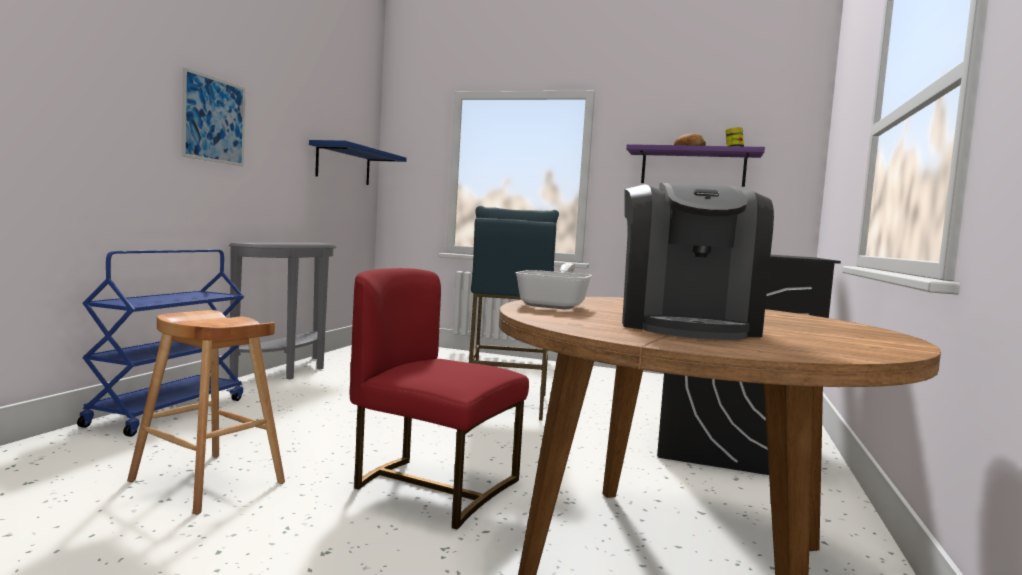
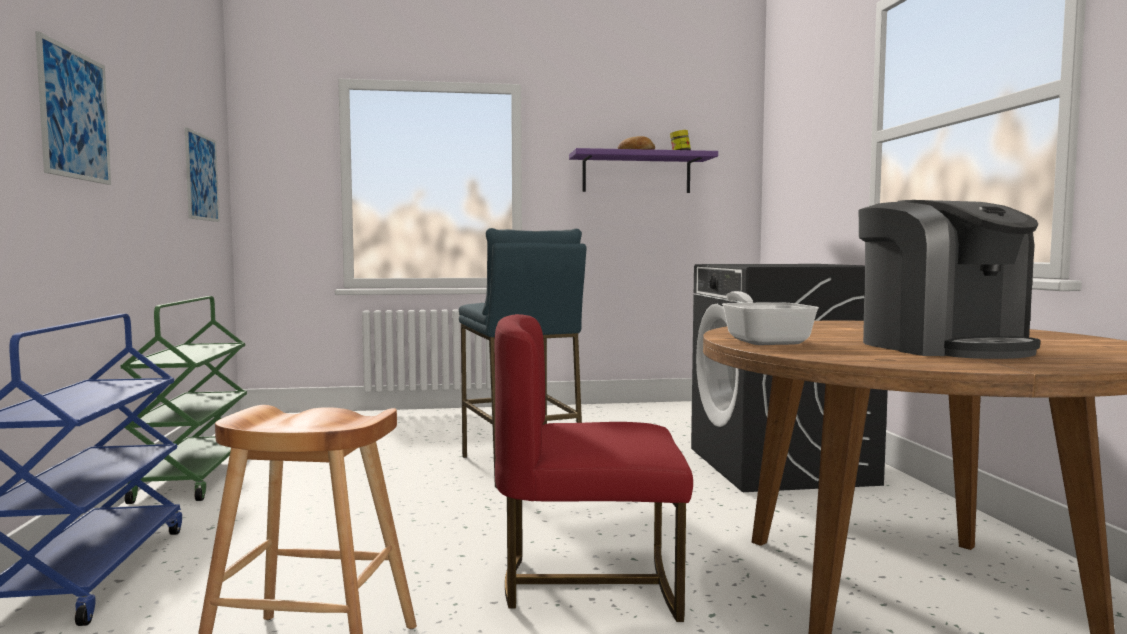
camera: 25 degrees left, 0 degrees up
(291, 371) = (193, 476): grey console table -> green cart
(343, 164) = (201, 177): blue shelf -> picture

